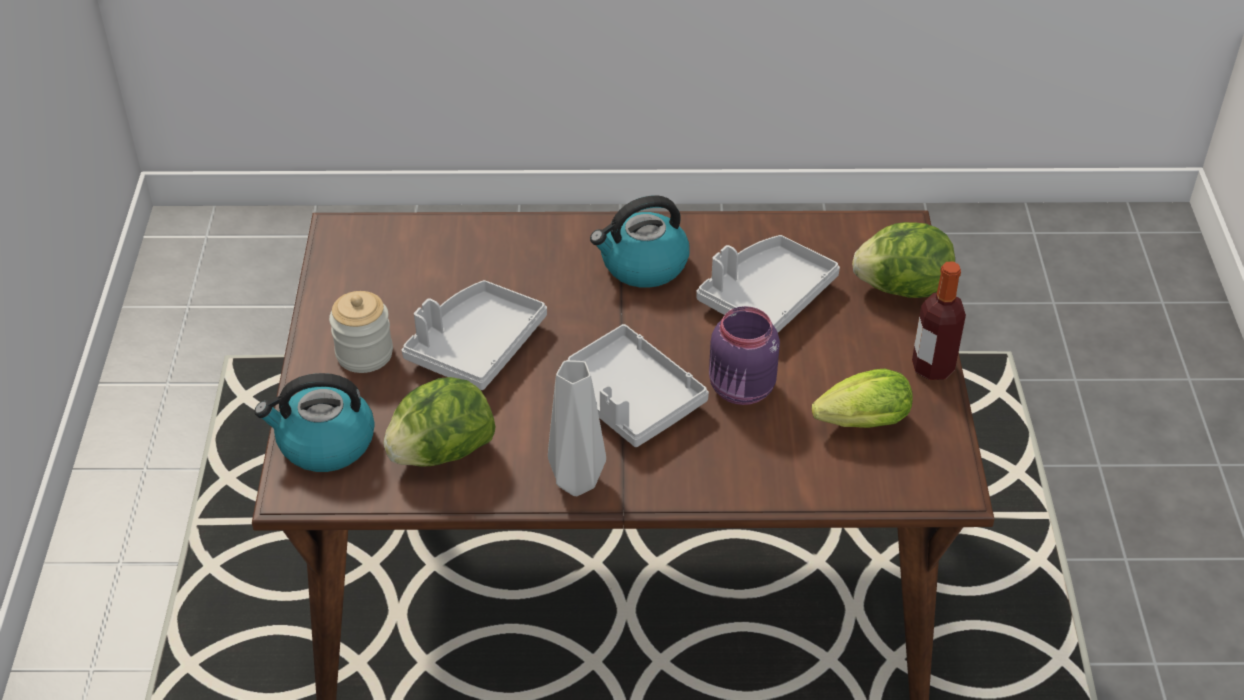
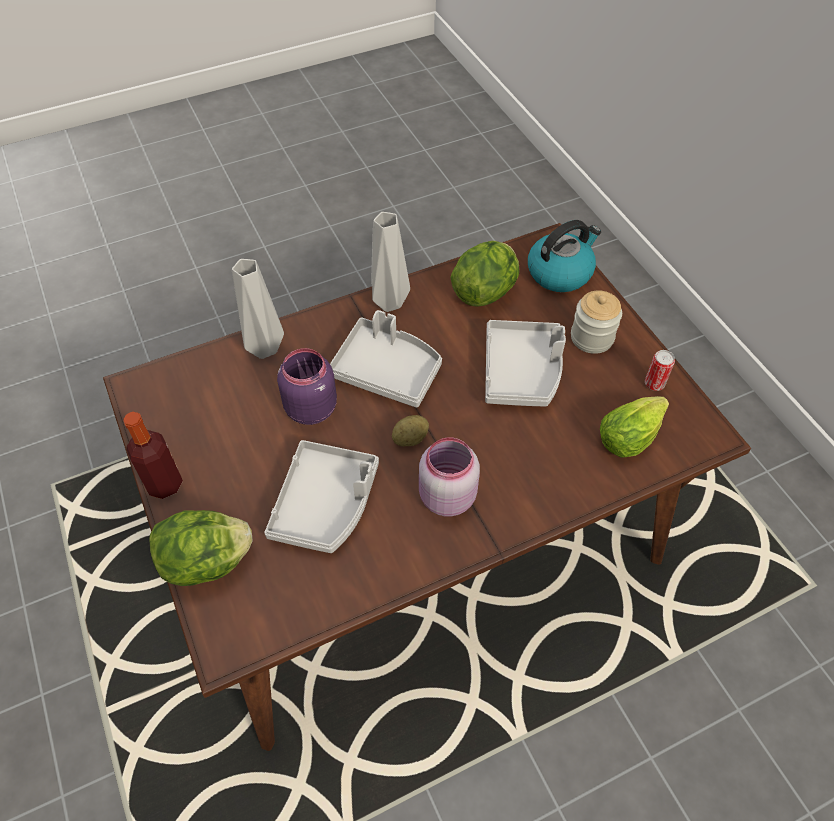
camera: 155 degrees right, 10 degrees up
(346, 288) = (654, 384): none -> can
(643, 265) = (445, 497): kettle -> pink jar
(646, 324) = (410, 438): none -> potato
(767, 477) = (266, 348): none -> grey vase
(858, 424) = (214, 410): lettuce -> lettuce (631, 435)

